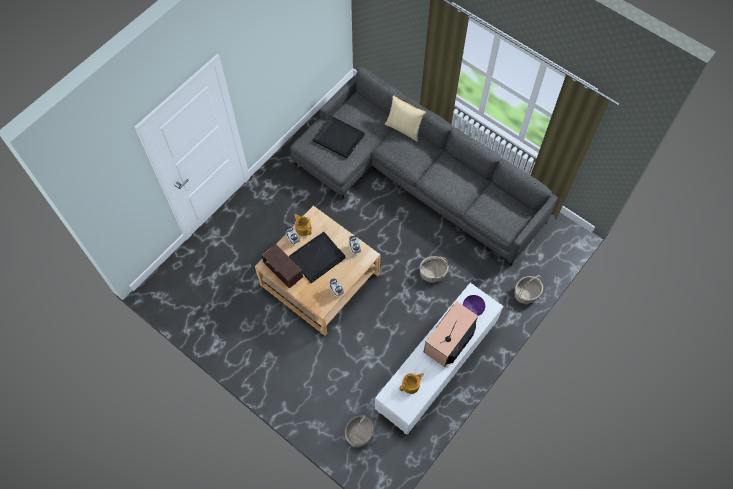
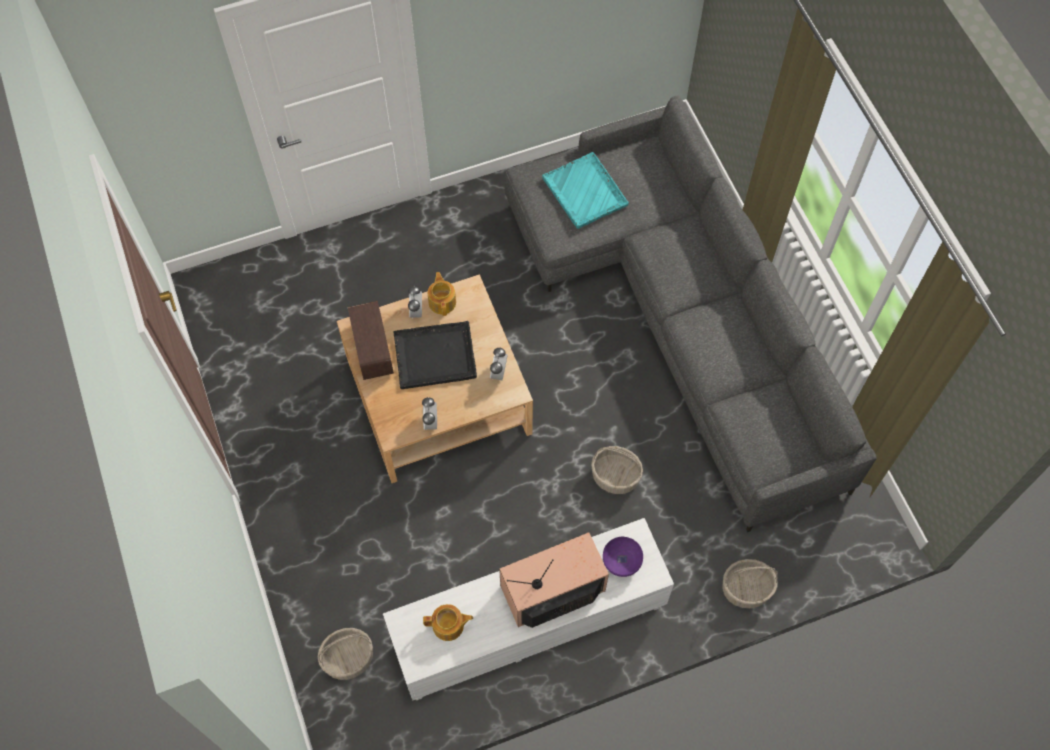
camera: 30 degrees right, 0 degrees up
(339, 138) = (585, 192): black tray -> turquoise tray
(404, 128) = (697, 226): pillow -> none

